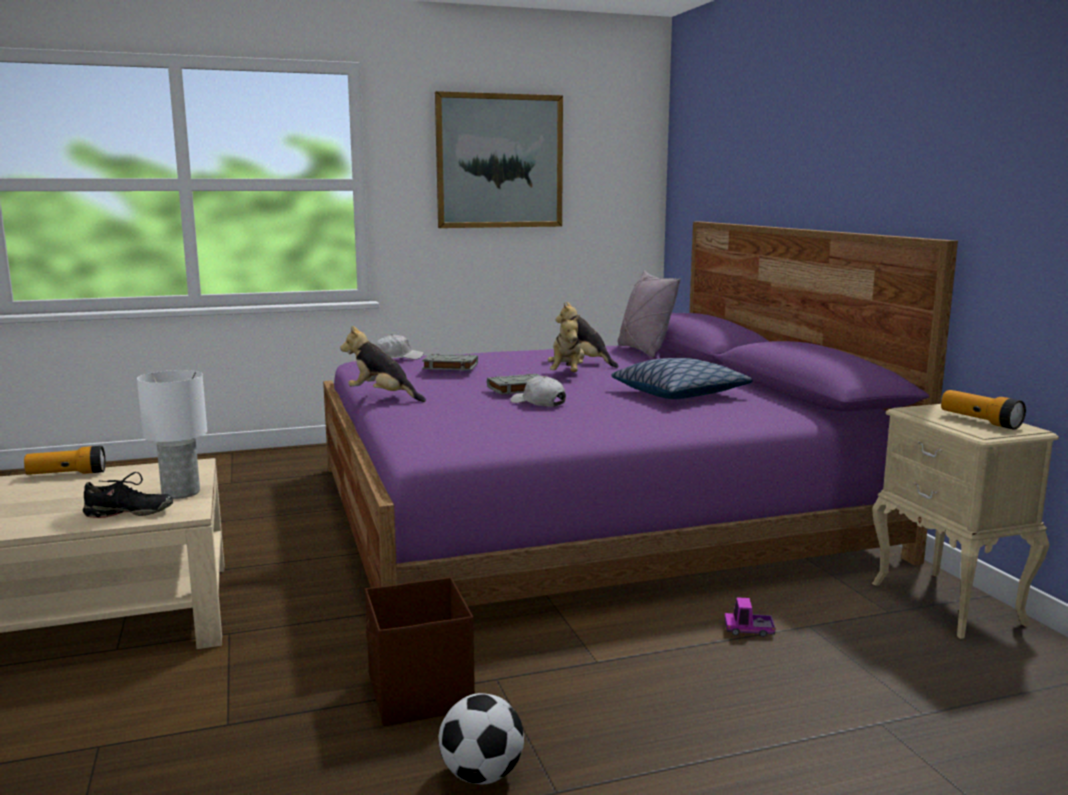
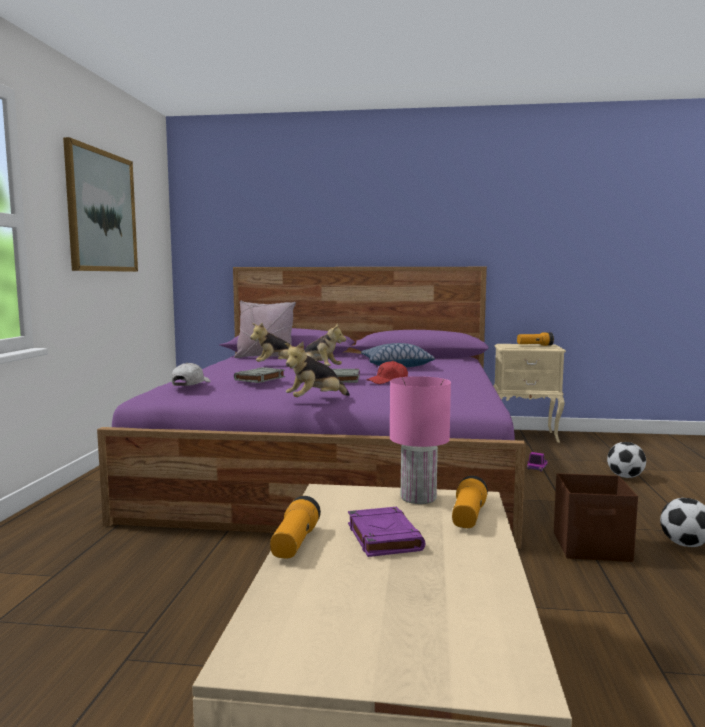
camera: 65 degrees left, 5 degrees down
(78, 494) = (383, 536): none -> purple book
(128, 513) = (468, 517): black shoe -> flashlight
(179, 493) = (418, 498): white table lamp -> pink table lamp
(538, 403) = (388, 381): white cap -> red cap
(807, 716) = (625, 477): none -> football

